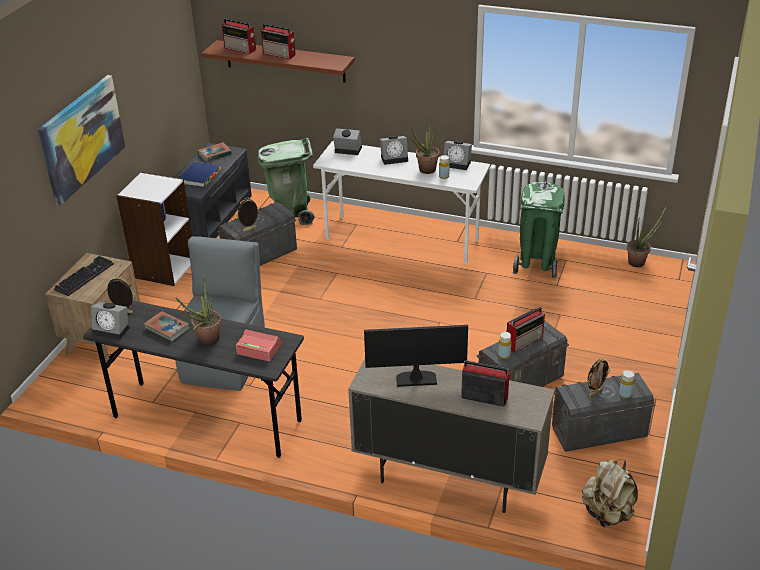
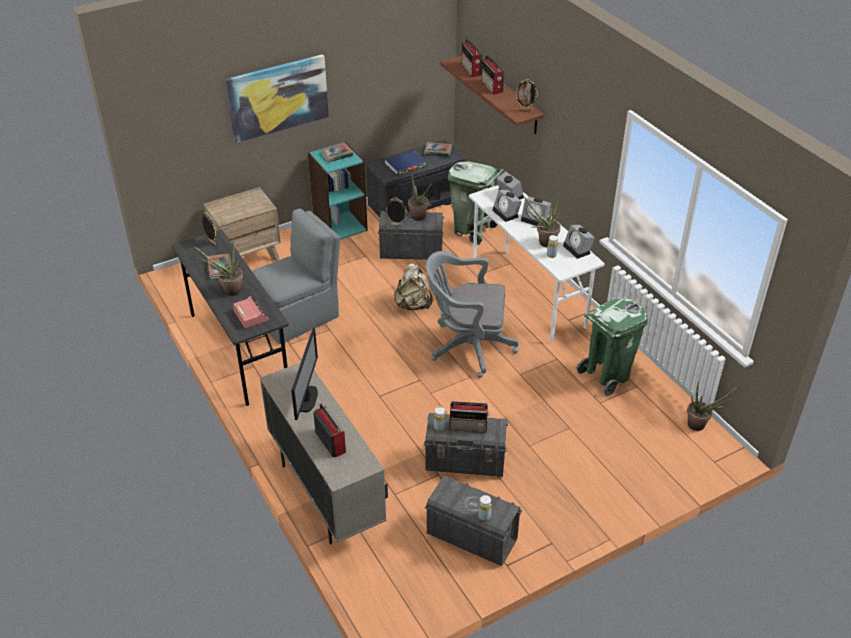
camera: 40 degrees right, 5 degrees up
(84, 276) = (237, 203): keyboard -> none
(112, 330) = (190, 251): alarm clock -> alarm clock (507, 213)
(149, 185) = (337, 155): none -> book
(164, 268) = (340, 226): white bookcase -> turquoise bookcase
(263, 214) = (420, 218): none -> potted plant
(407, 302) = (467, 346): none -> grey office chair
(416, 379) = (307, 399): monitor -> monitor turned 60 degrees clockwise
(595, 393) = (463, 500): picture frame -> picture frame (525, 110)
(607, 513) = (396, 598): beige backpack -> beige backpack (413, 304)

